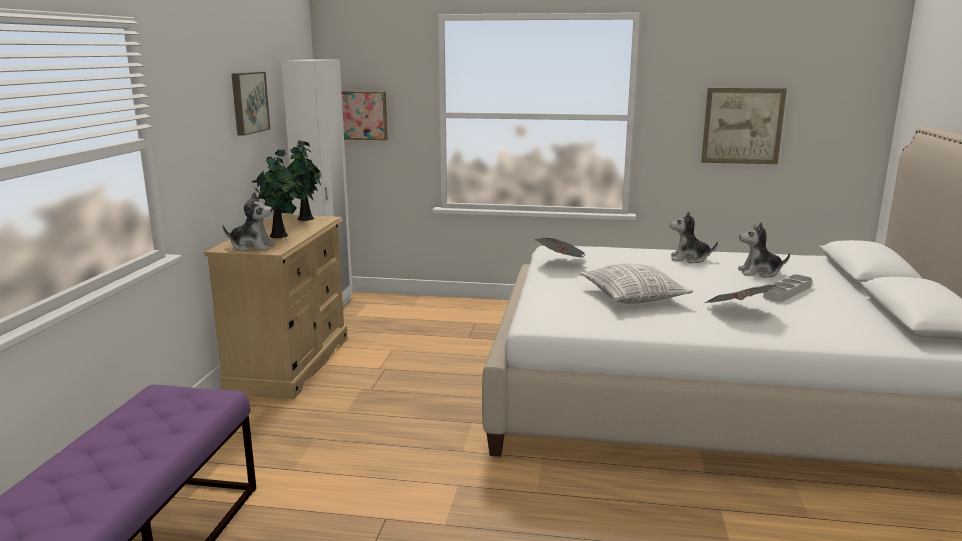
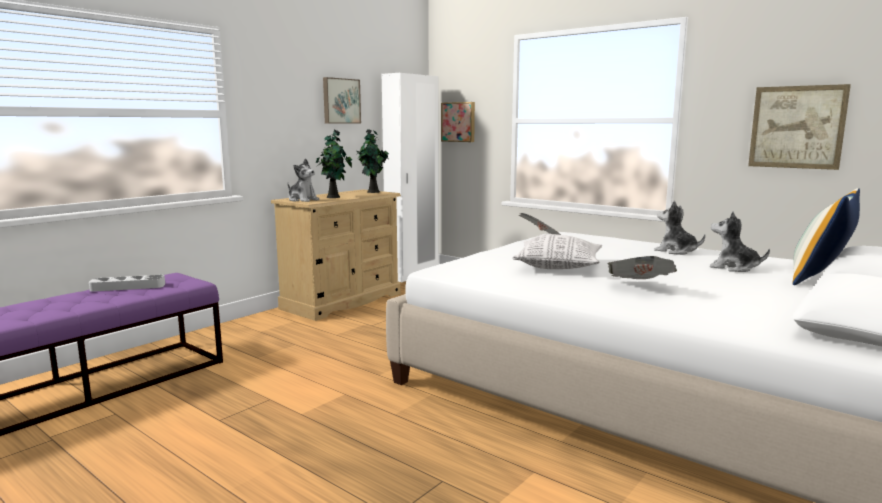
camera: 30 degrees right, 5 degrees down
(787, 292) = (732, 283): grey tray -> grey tray (128, 287)
(829, 274) = (820, 278): none -> pillow

